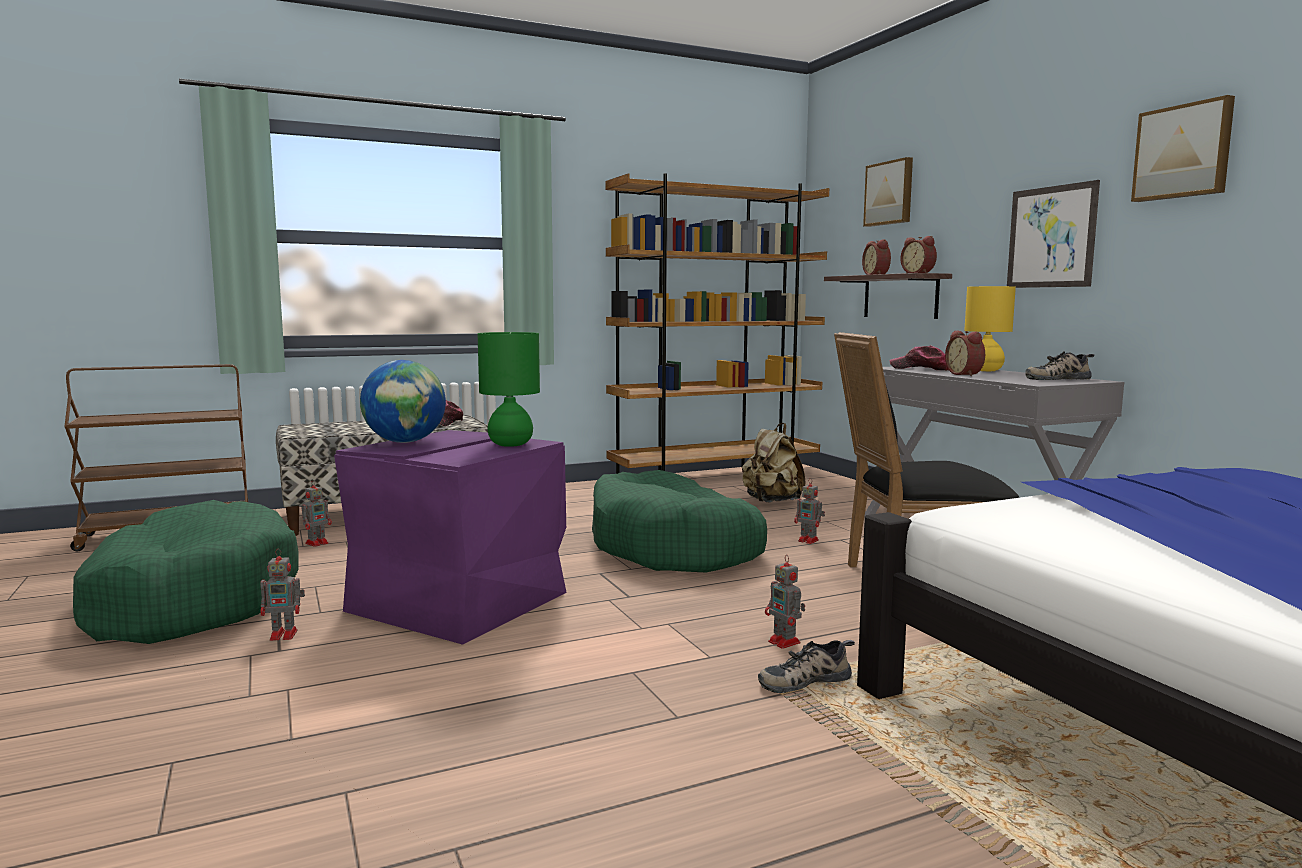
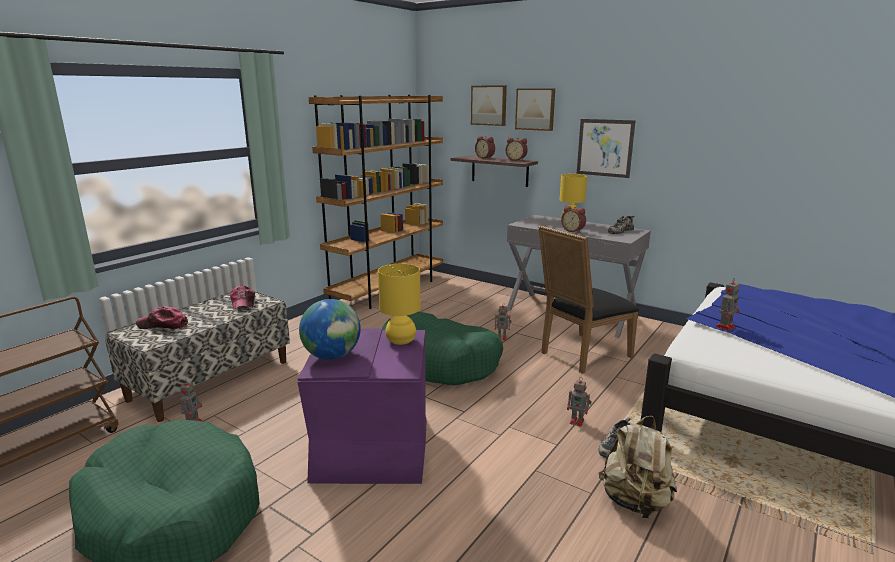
camera: 30 degrees left, 10 degrees up
(285, 635) = (297, 519): toy robot -> toy robot (725, 326)
(511, 444) = (401, 341): green table lamp -> yellow table lamp
(771, 502) = (446, 308): beige backpack -> beige backpack (635, 502)
(921, 369) = (538, 224): cap -> cap (163, 325)
(1183, 152) = (684, 113): picture -> picture (535, 109)

